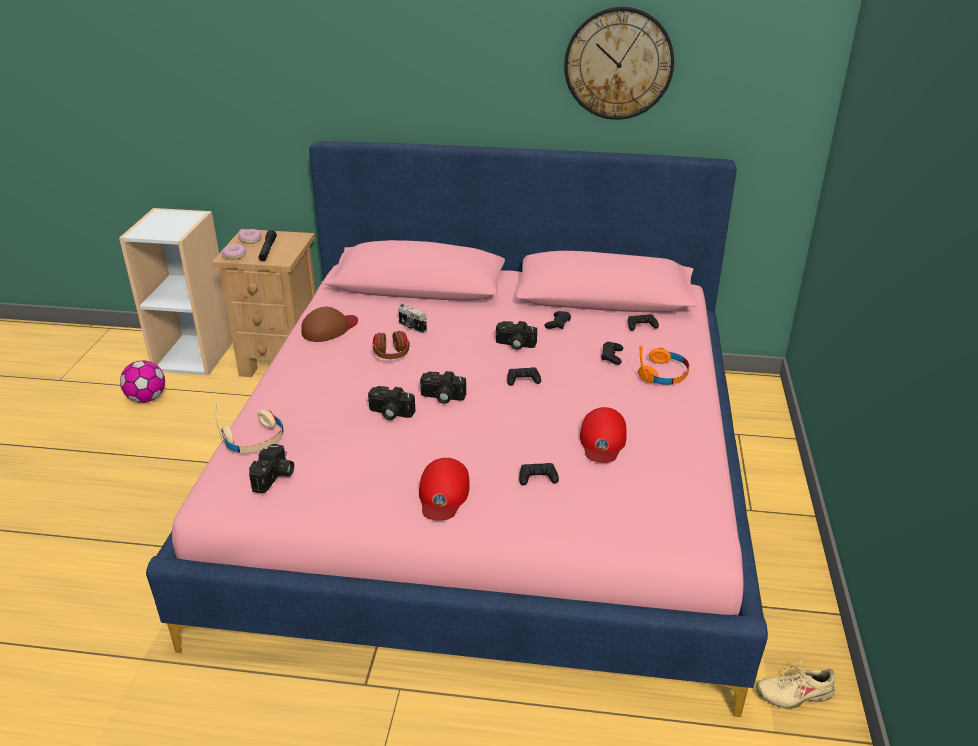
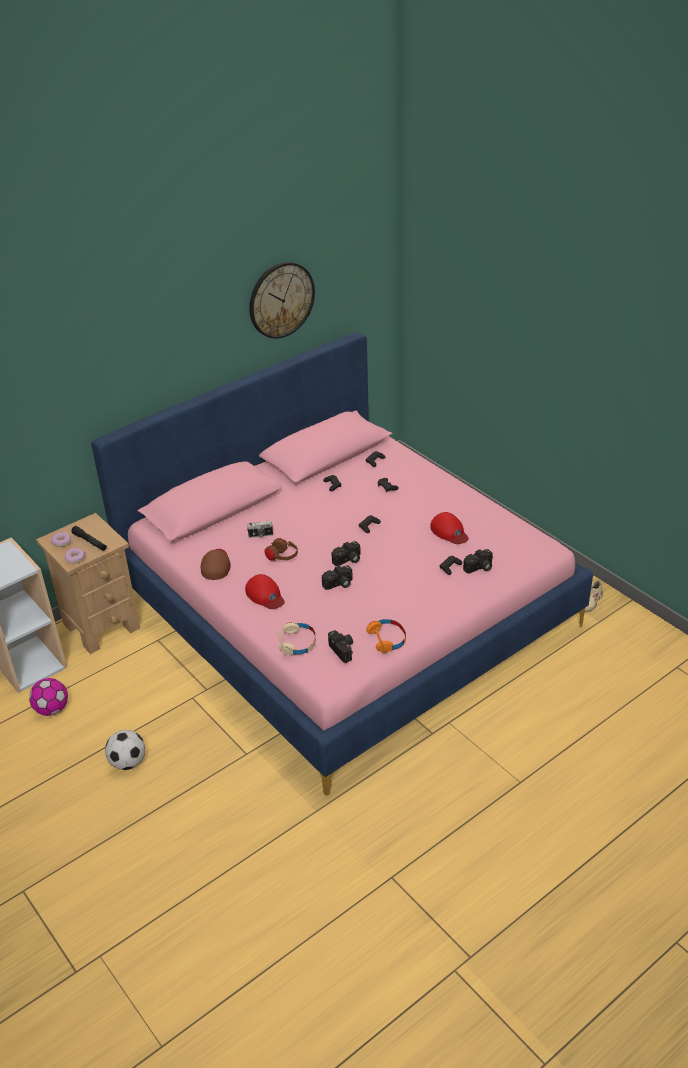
camera: 45 degrees left, 5 degrees up
(113, 480) = (128, 762): none -> football
(443, 494) = (425, 602): red cap -> red cap (265, 595)
(514, 345) = (330, 510): camera -> camera (479, 568)
(664, 374) = (423, 482): orange headphones -> orange headphones (387, 639)

